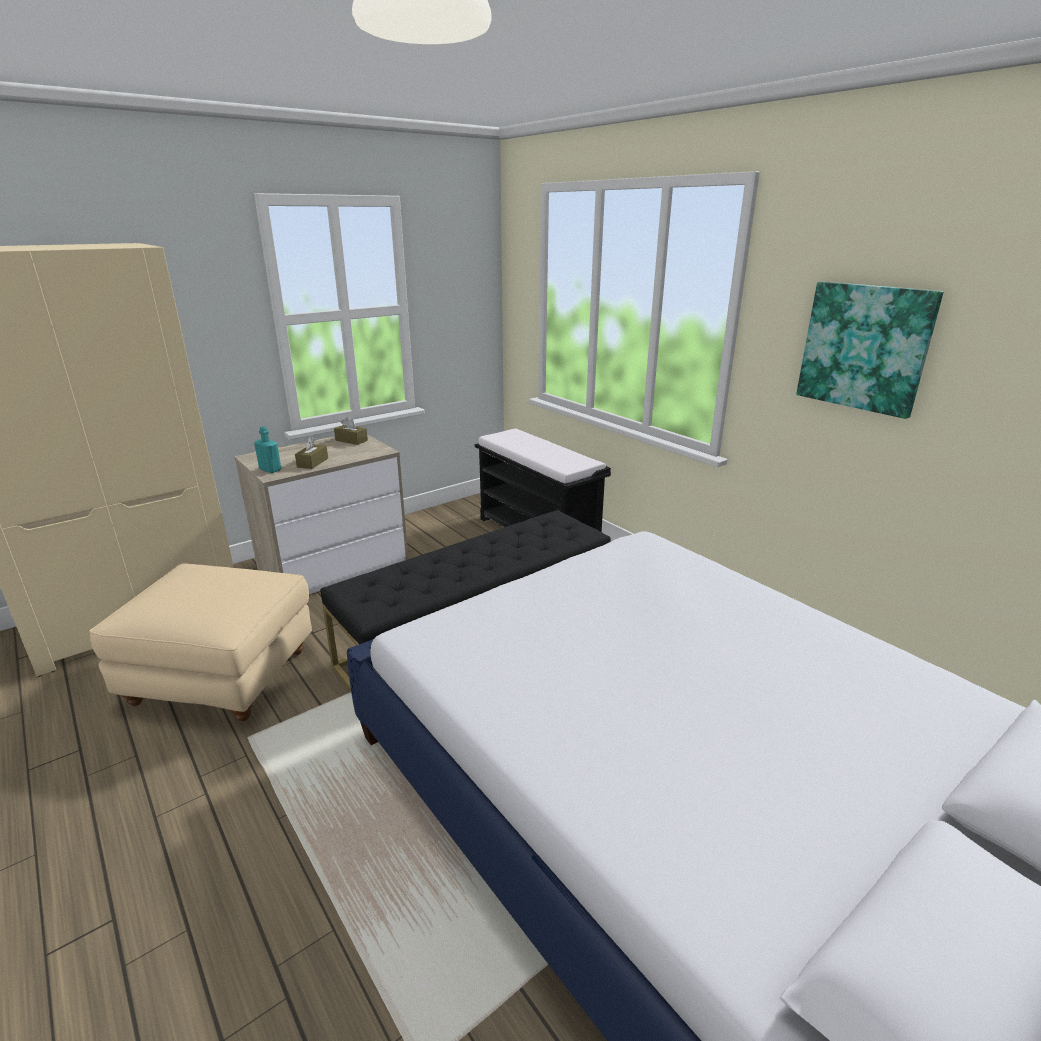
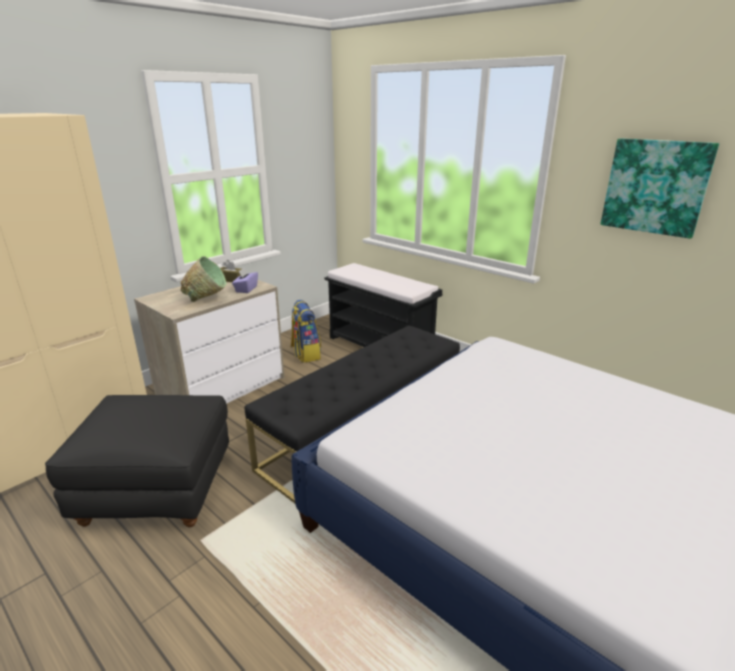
camera: 10 degrees left, 0 degrees up
(223, 677) = (158, 490): beige ottoman -> black ottoman
(270, 470) = (173, 308): turquoise bottle -> none
(312, 462) = (207, 300): brown tissue box -> green bowl
(362, 453) = (246, 289): none -> purple tissue box
(444, 536) = (305, 354): none -> backpack

